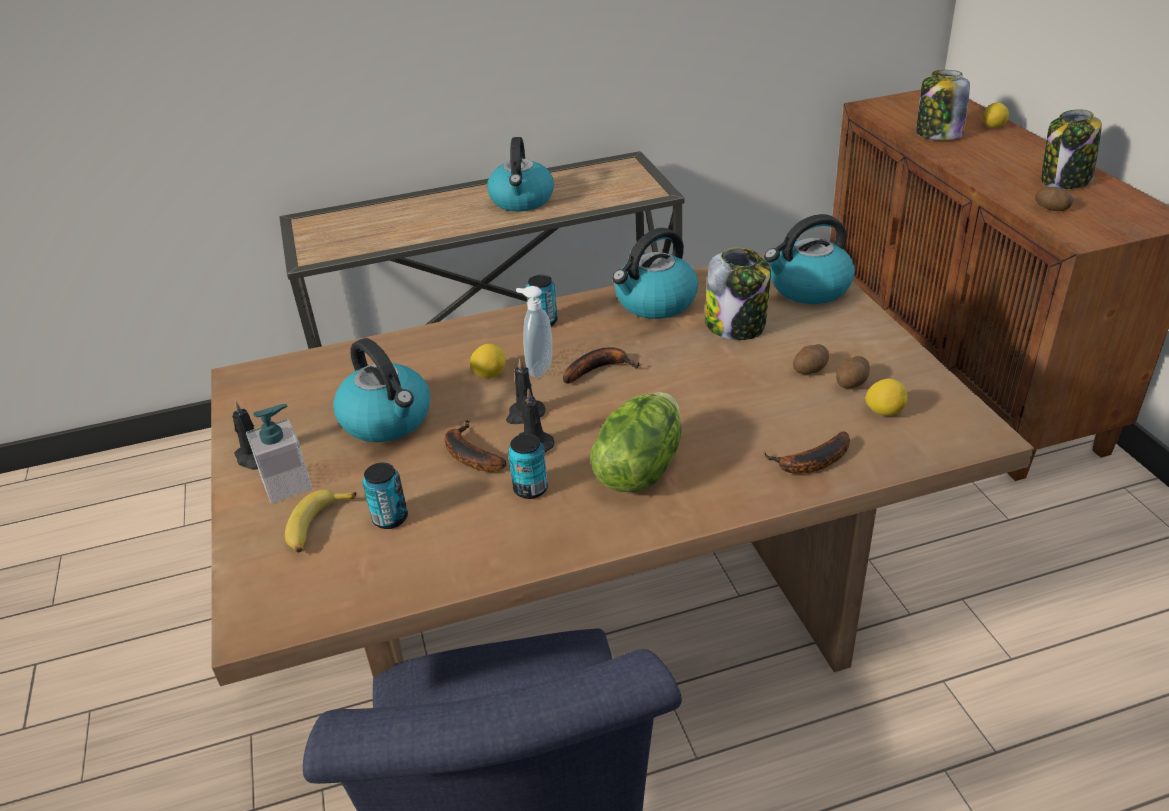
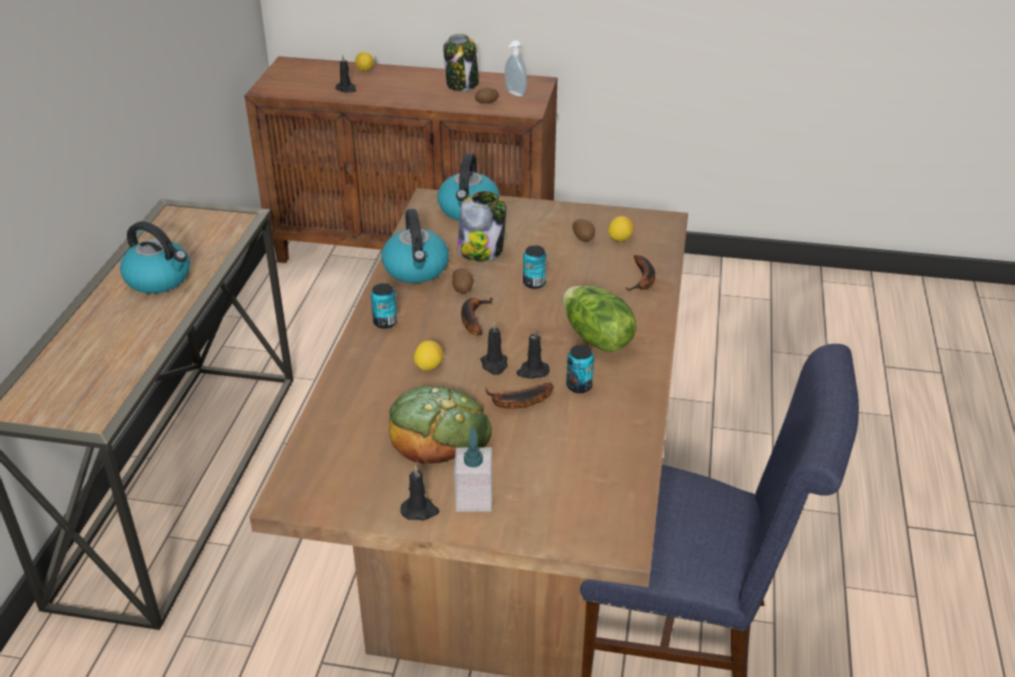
camera: 65 degrees left, 0 degrees up
(317, 527) = (539, 492): banana -> none
(388, 420) = (438, 429): kettle -> bread
(390, 518) = (559, 455): can -> can (534, 283)
(538, 368) = (444, 343): soap dispenser -> soap dispenser (514, 94)
(810, 370) = (557, 244): potato -> potato (463, 288)
(938, 134) = (346, 89): jar -> black candle

